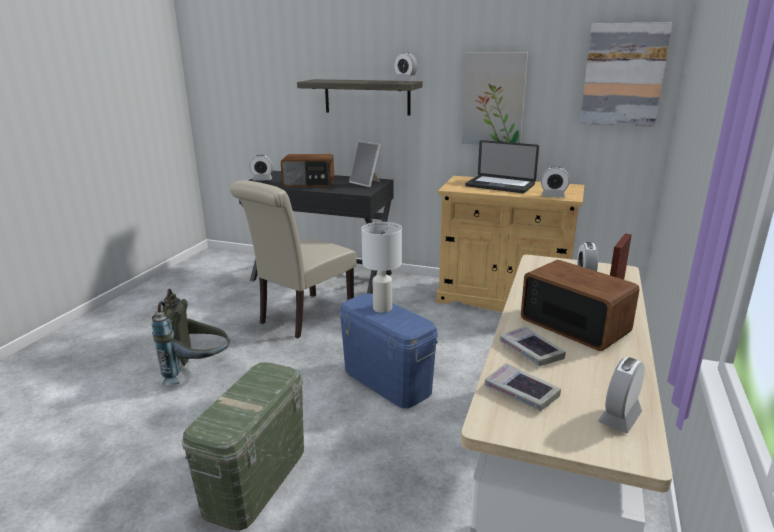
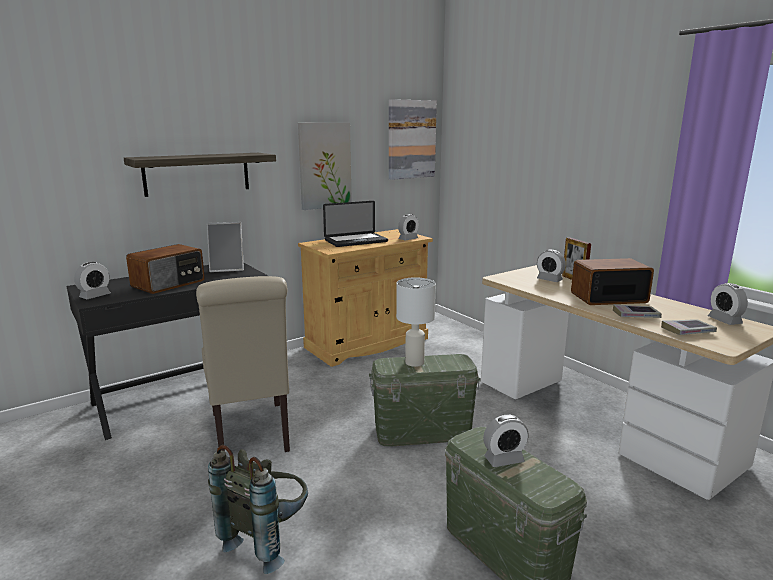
camera: 55 degrees left, 5 degrees down
(386, 381) = (422, 432): blue storage box -> green storage box
(405, 81) = (249, 153): alarm clock -> alarm clock (504, 459)

